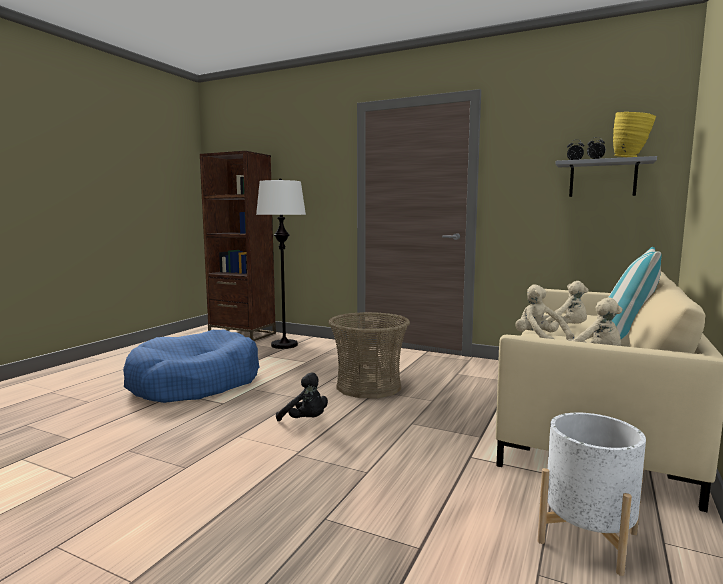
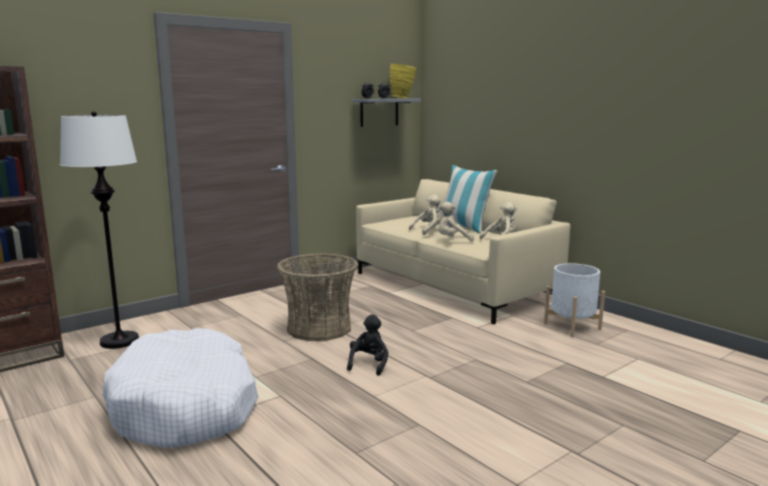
camera: 65 degrees left, 5 degrees up
(194, 383) = (186, 406): blue dog bed -> white dog bed
(306, 421) = (369, 364): black plush toy -> black plush toy turned 45 degrees counterclockwise

